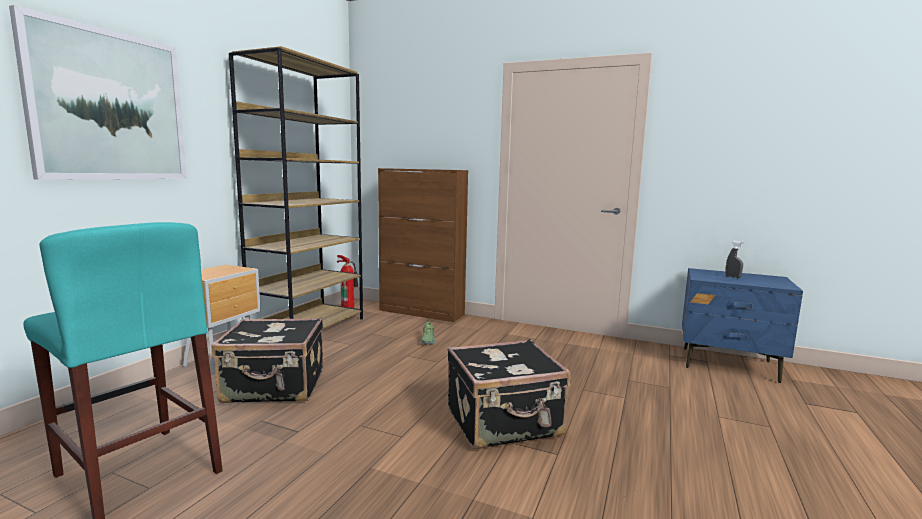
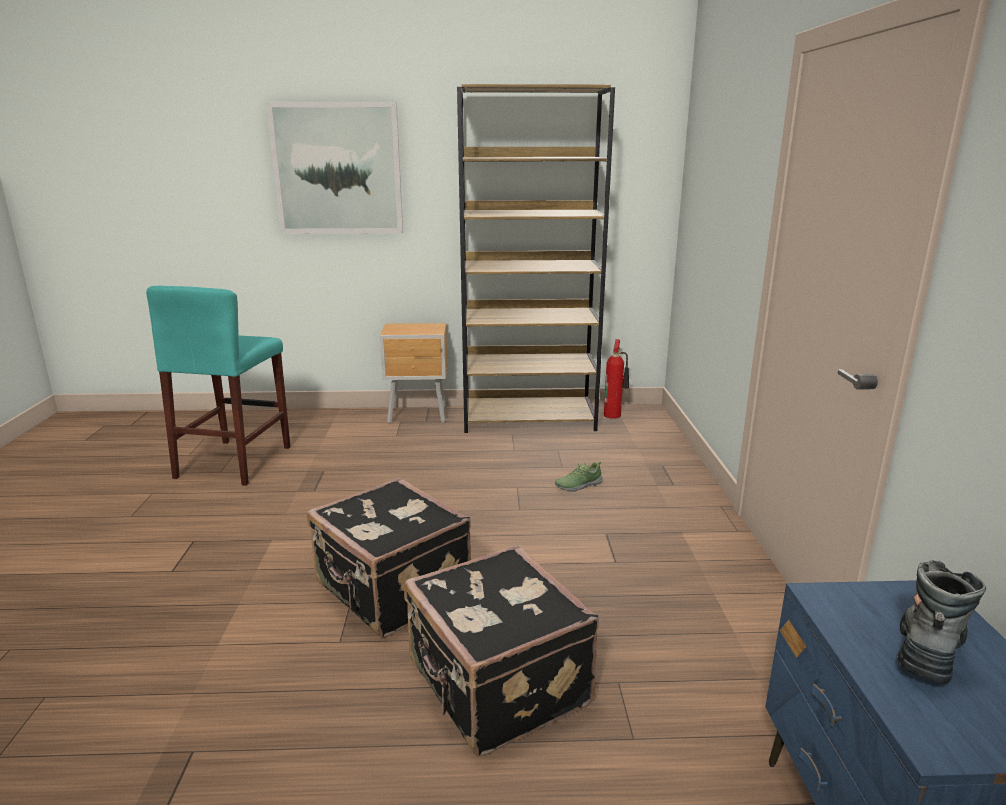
camera: 65 degrees right, 10 degrees up
(275, 387) = (383, 454): black suitcase -> black suitcase (496, 686)
(422, 312) = (673, 454): brown cabinet -> none
(732, 277) = (929, 647): grey spray bottle -> boot

